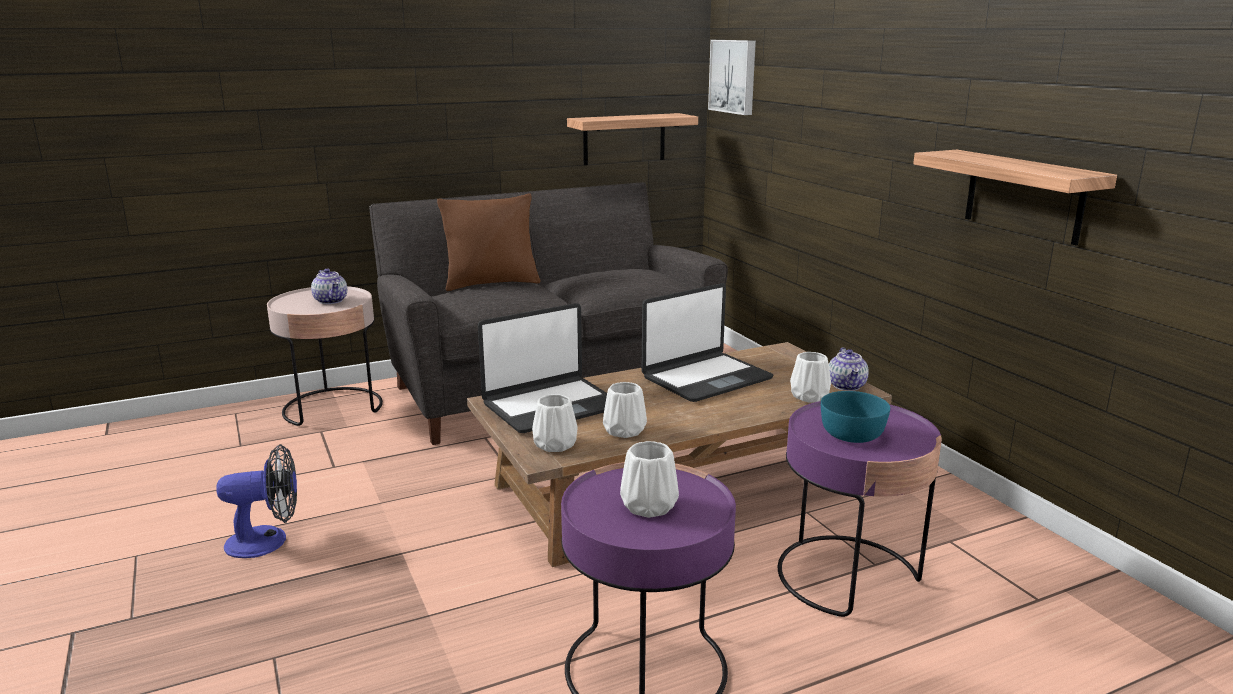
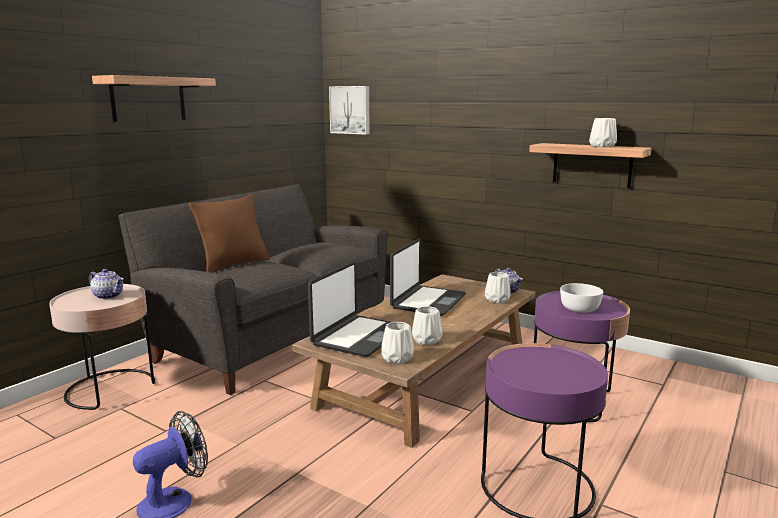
camera: 30 degrees left, 5 degrees down
(624, 139) = (281, 154): shelf -> shelf (148, 99)
(647, 505) = (547, 369): white vase -> white vase (601, 146)
(851, 434) = (579, 308): turquoise bowl -> white bowl

